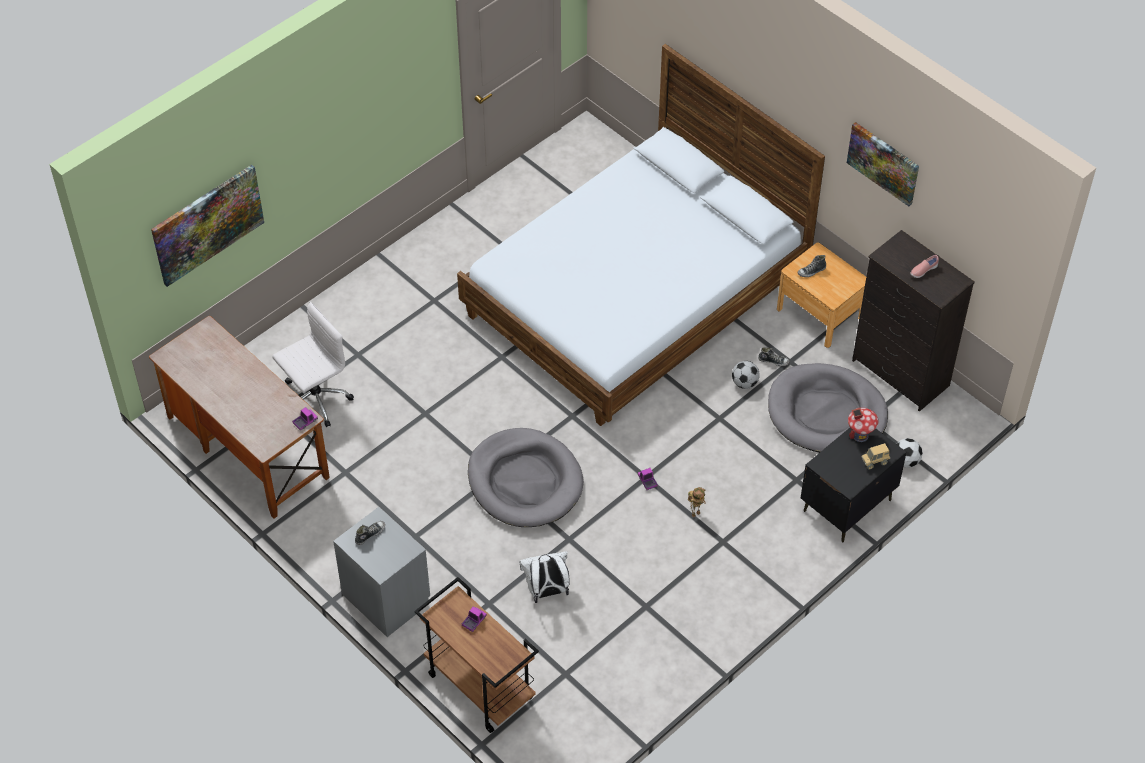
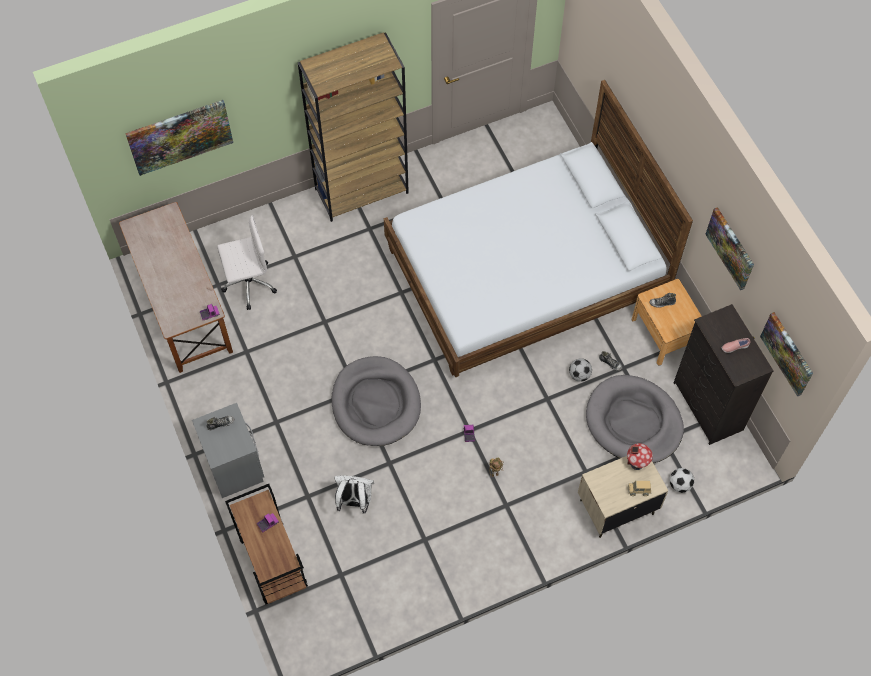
camera: 20 degrees right, 10 degrees up
(407, 263) = (362, 190): none -> brown bookcase
(846, 505) = (616, 507): black nightstand -> beige nightstand
(987, 251) = (787, 353): none -> picture

